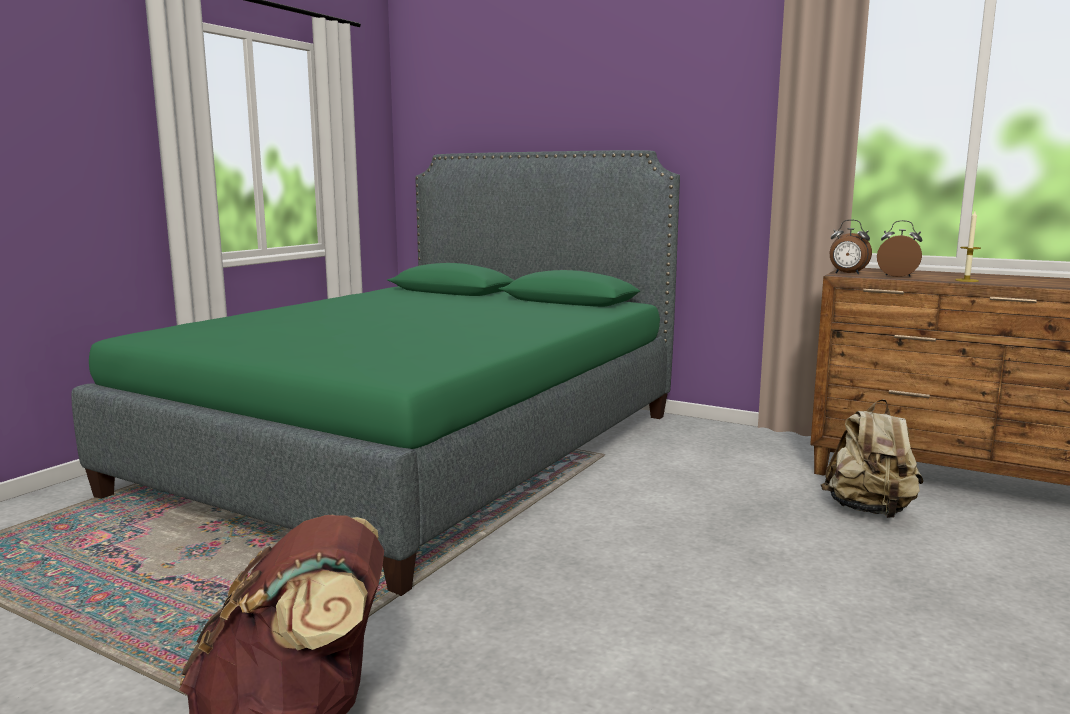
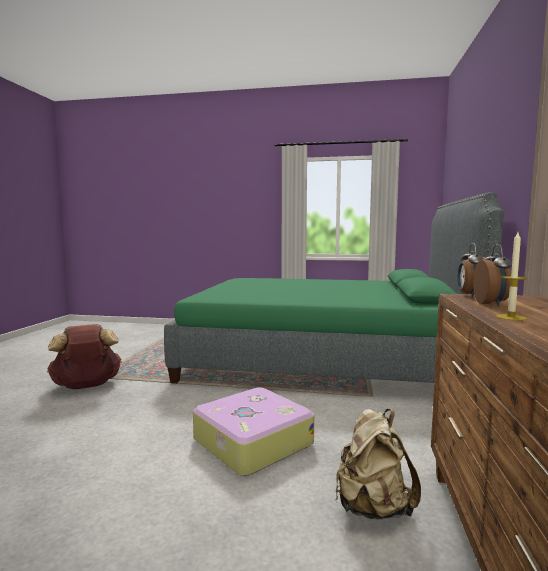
camera: 70 degrees right, 5 degrees down
(713, 548) = (251, 442): none -> suitcase

